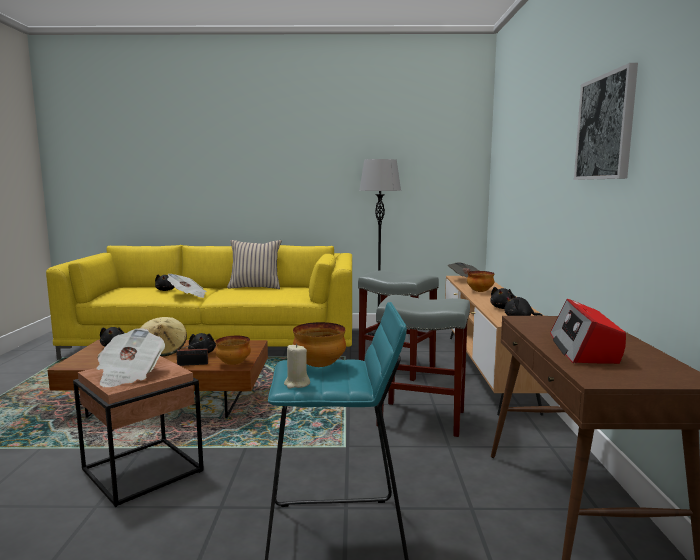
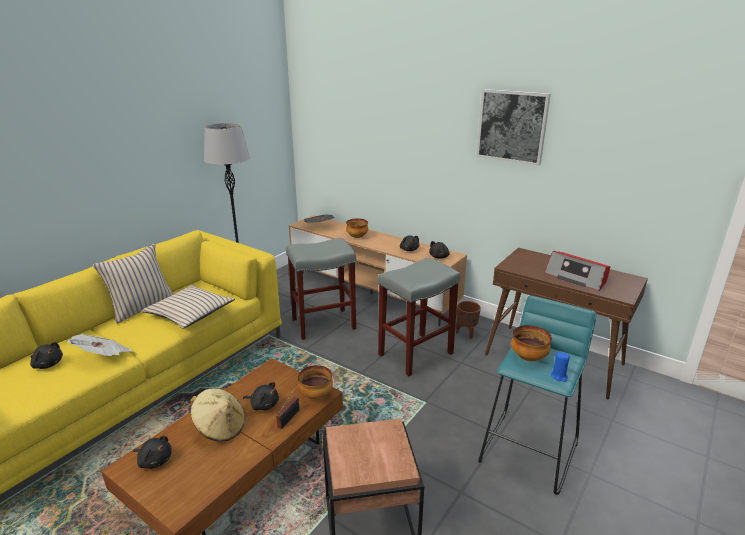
camera: 55 degrees left, 15 degrees up
(129, 375) = (376, 455): newspaper -> none
(265, 295) = (190, 313): none -> beige pillow
(296, 384) = (559, 376): beige candle -> blue candle
(515, 433) = (466, 333): none -> brown planter

